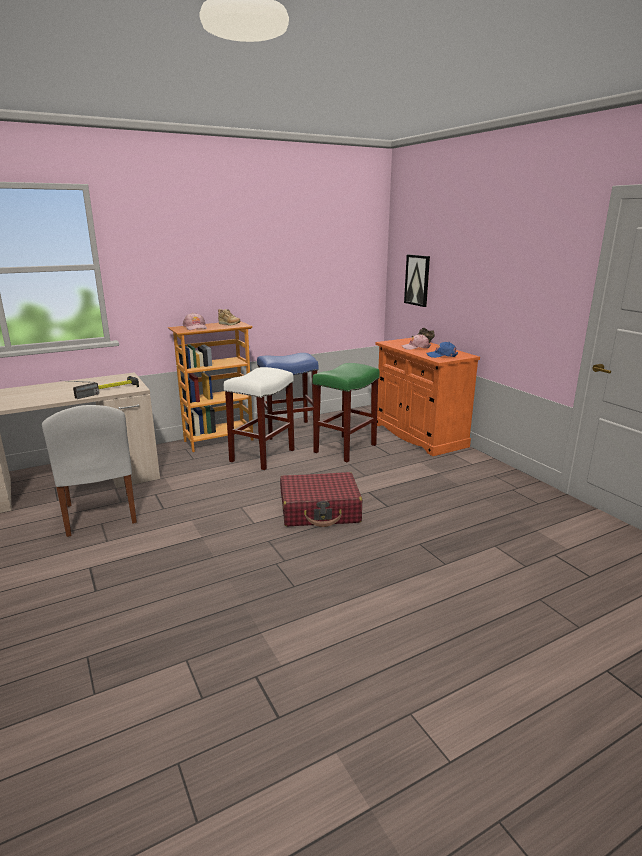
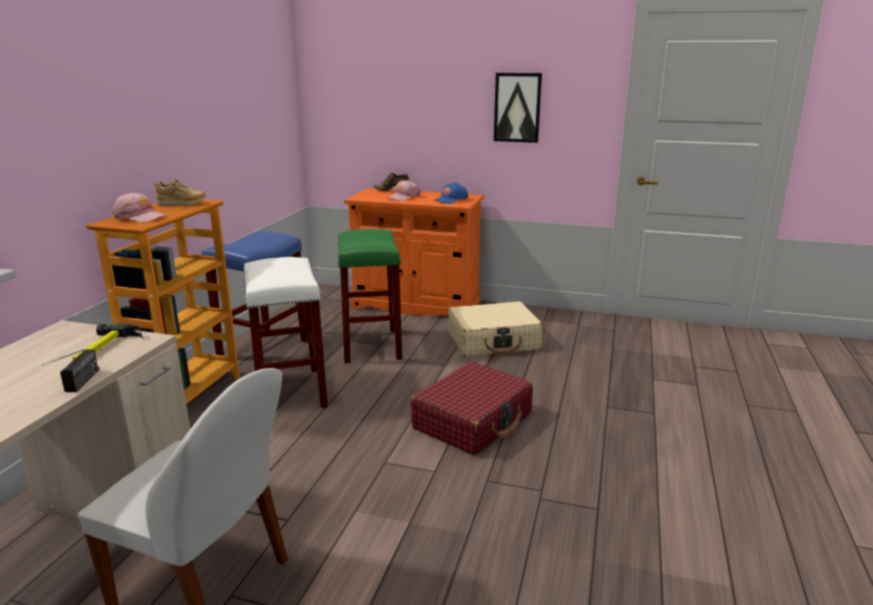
camera: 45 degrees left, 0 degrees up
(417, 280) = (365, 114): picture -> picture (517, 107)
(425, 474) = (493, 341): none -> beige suitcase

